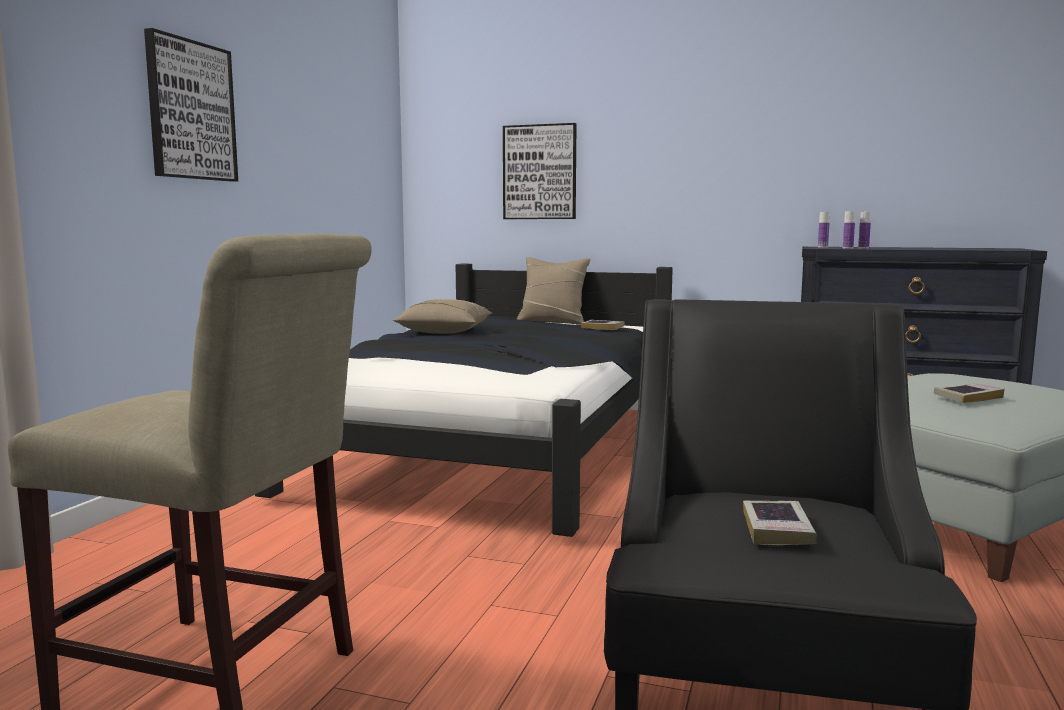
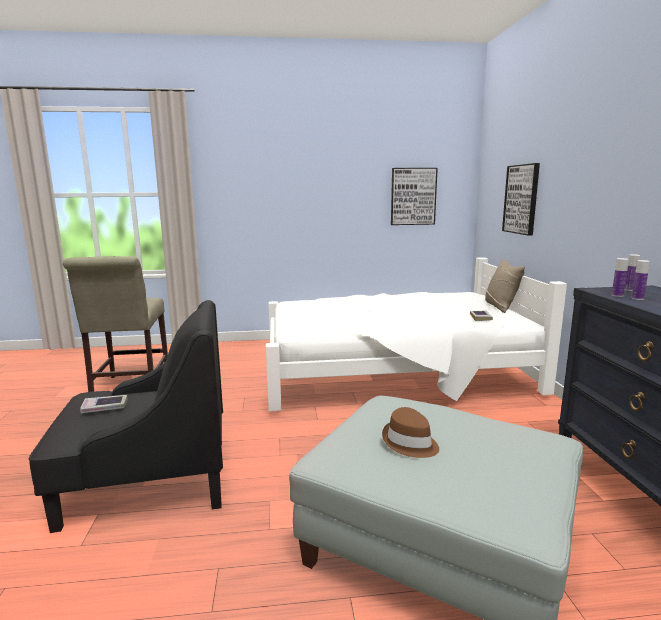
camera: 65 degrees right, 5 degrees up
(191, 110) = (292, 183): picture -> picture (413, 196)
(445, 332) = (401, 298): beige pillow -> none
(499, 450) = (392, 372): black bed -> white bed
(968, 397) = (410, 443): book -> brown hat

